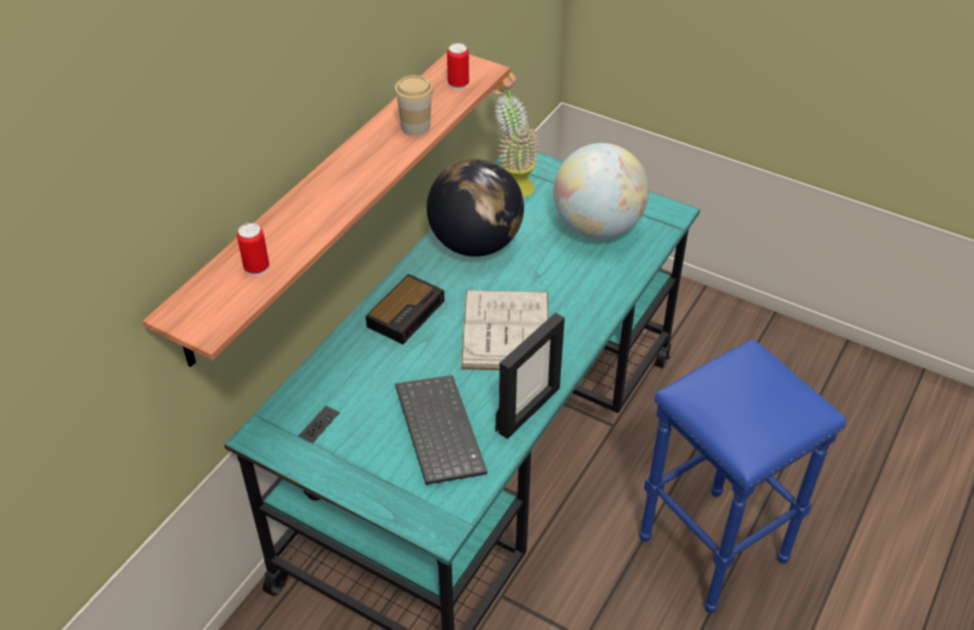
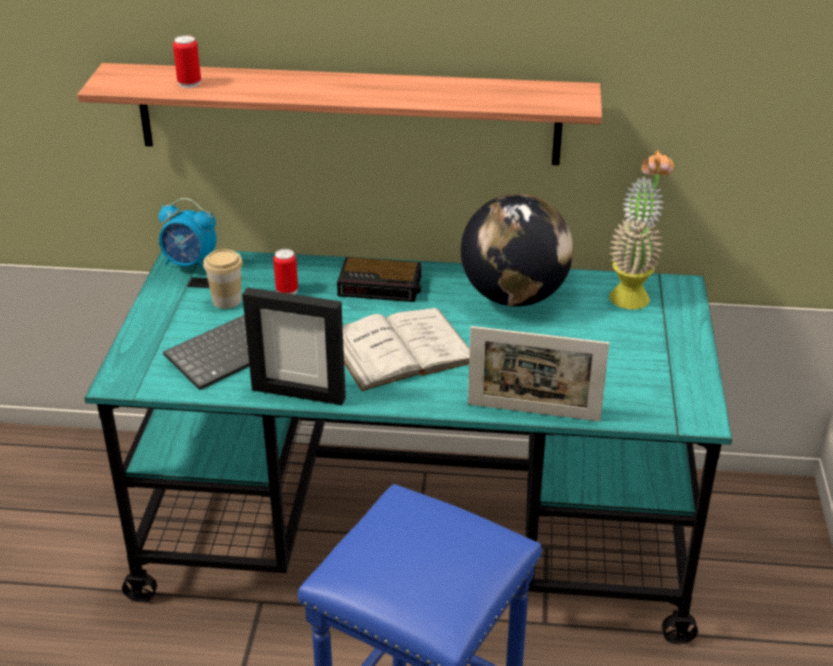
camera: 65 degrees right, 10 degrees down
(275, 430) = (190, 264): none -> alarm clock
(415, 127) = (446, 96): cup -> cup (227, 300)
(458, 84) = (539, 99): can -> can (287, 290)
(597, 227) = (617, 368): globe -> none
(625, 287) = (533, 412): none -> picture frame

